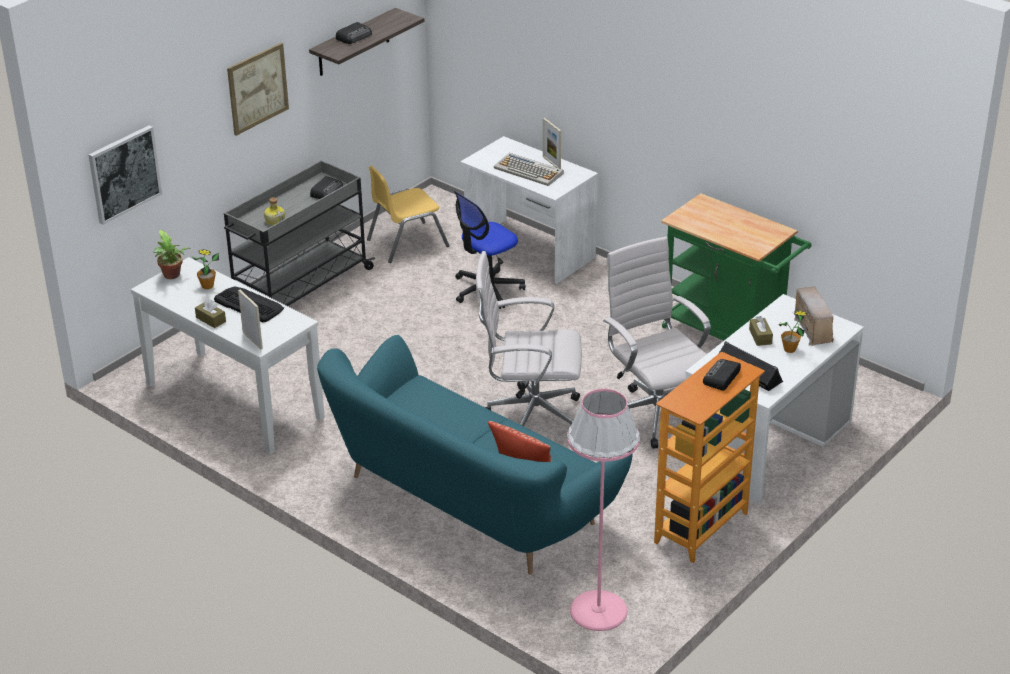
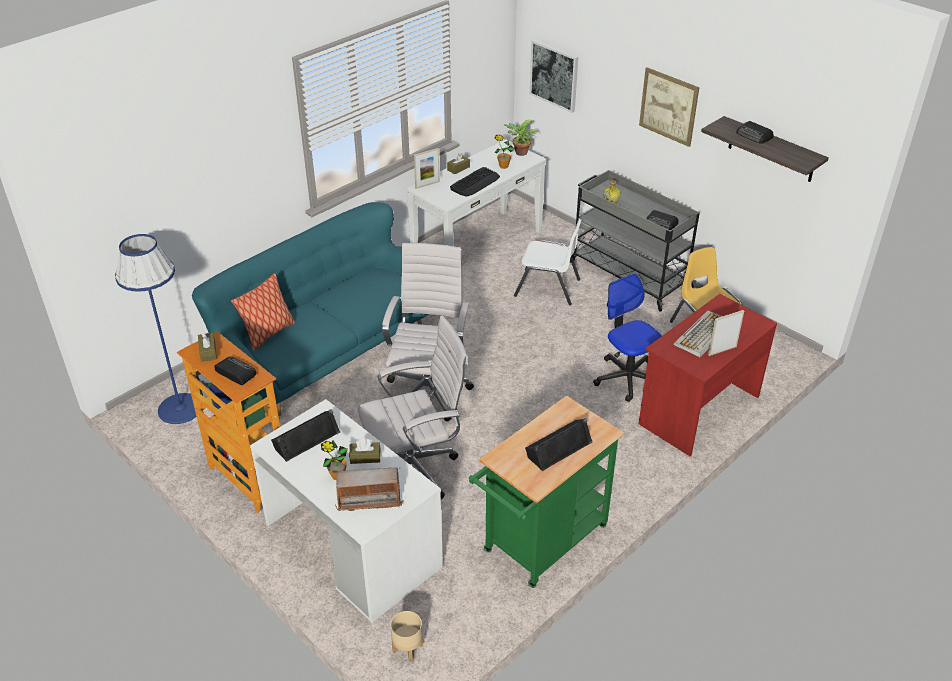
camera: 95 degrees right, 5 degrees up
(327, 343) = (547, 288): none -> white chair
(529, 251) = (697, 409): white desk -> red desk
(598, 610) = (180, 408): pink floor lamp -> blue floor lamp
(693, 402) = (208, 351): none -> brown tissue box
(731, 222) = (558, 448): none -> black speaker
(868, 398) = (408, 648): none -> beige planter

